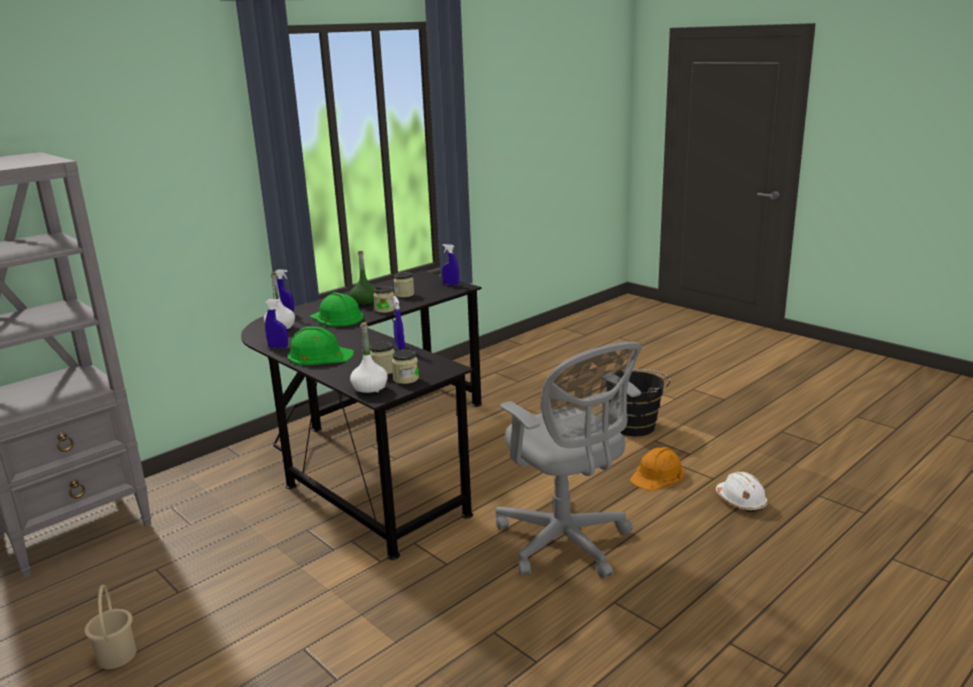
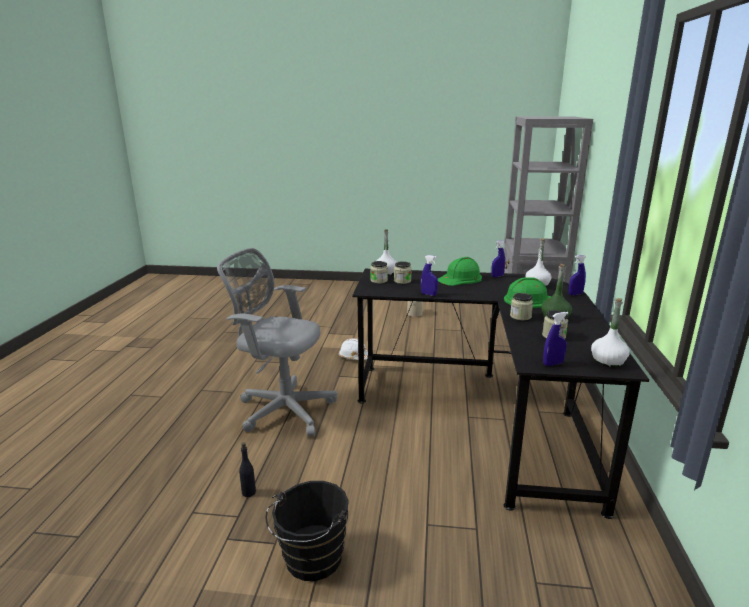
camera: 140 degrees right, 0 degrees up
(417, 279) = (607, 361): none -> white bottle
(657, 475) = (249, 492): orange hard hat -> black bottle
(741, 501) = (161, 495): white hard hat -> white hard hat (354, 356)

